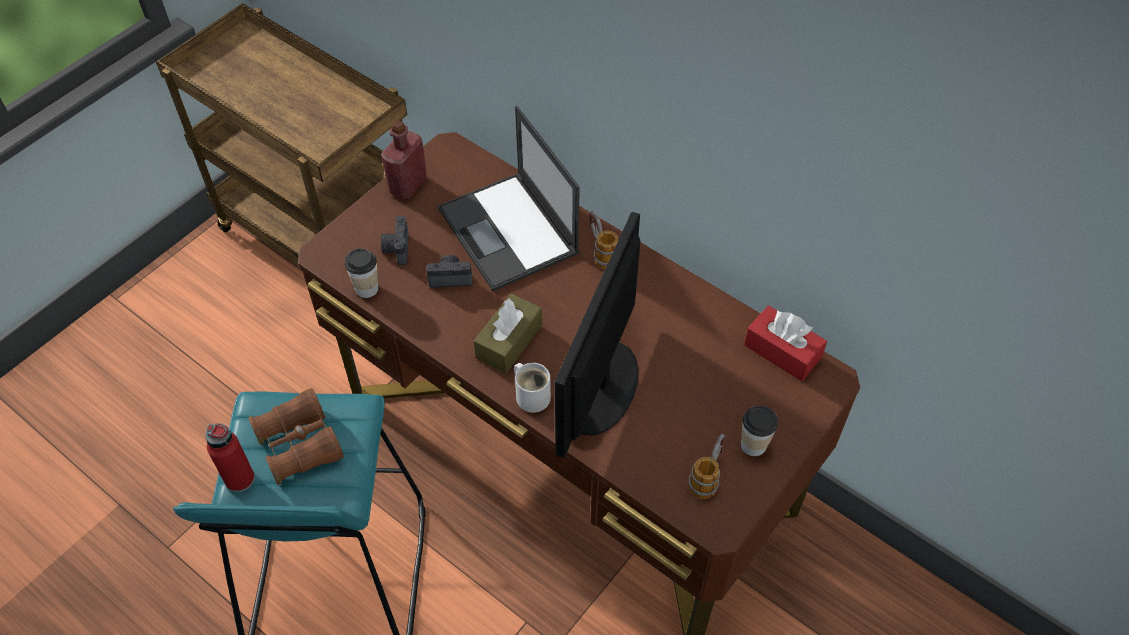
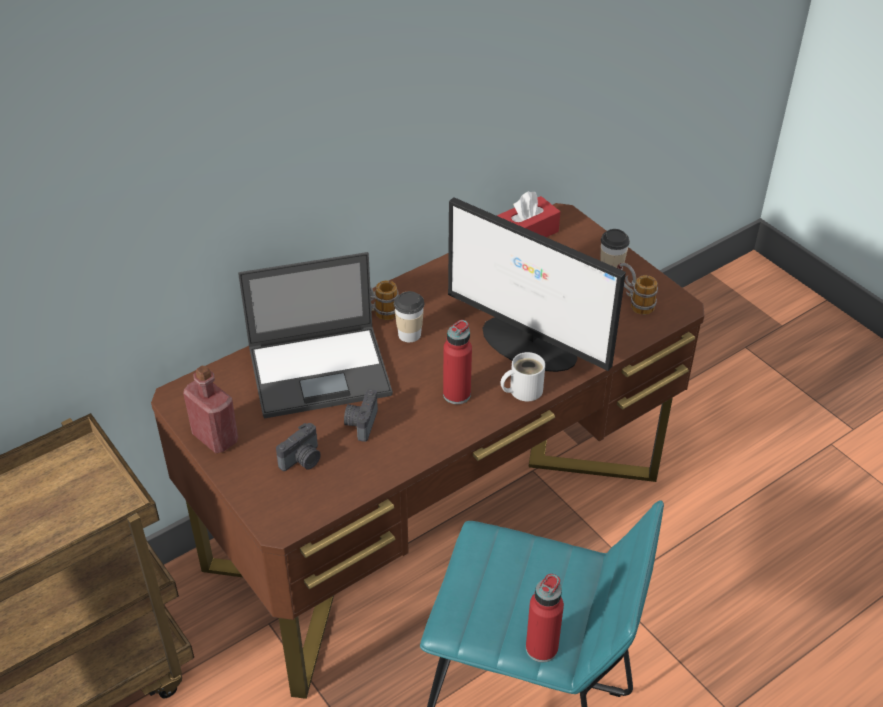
camera: 75 degrees left, 10 degrees down
(299, 444) = (512, 590): brown binoculars -> none
(366, 288) = (347, 492): cup -> cup (409, 334)
(396, 249) = (303, 460): camera -> camera turned 60 degrees counterclockwise
(509, 341) = (456, 394): brown tissue box -> red bottle

